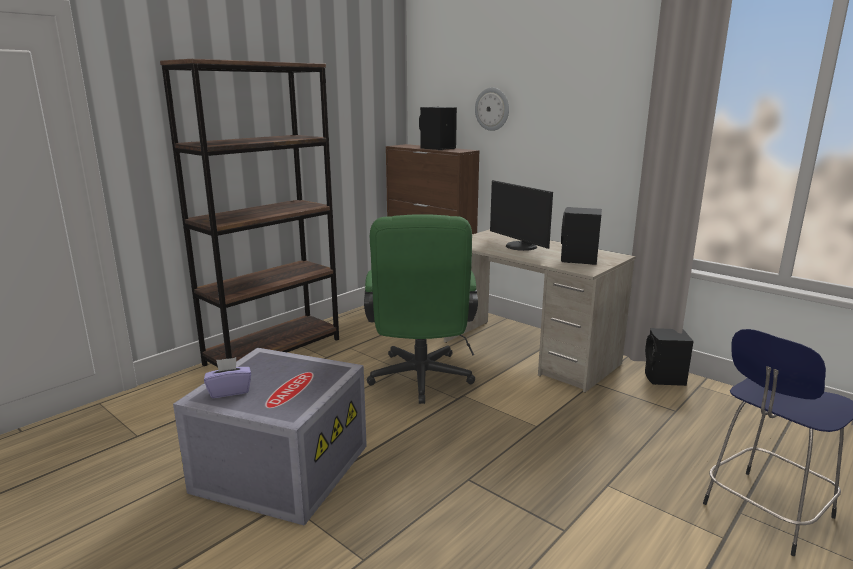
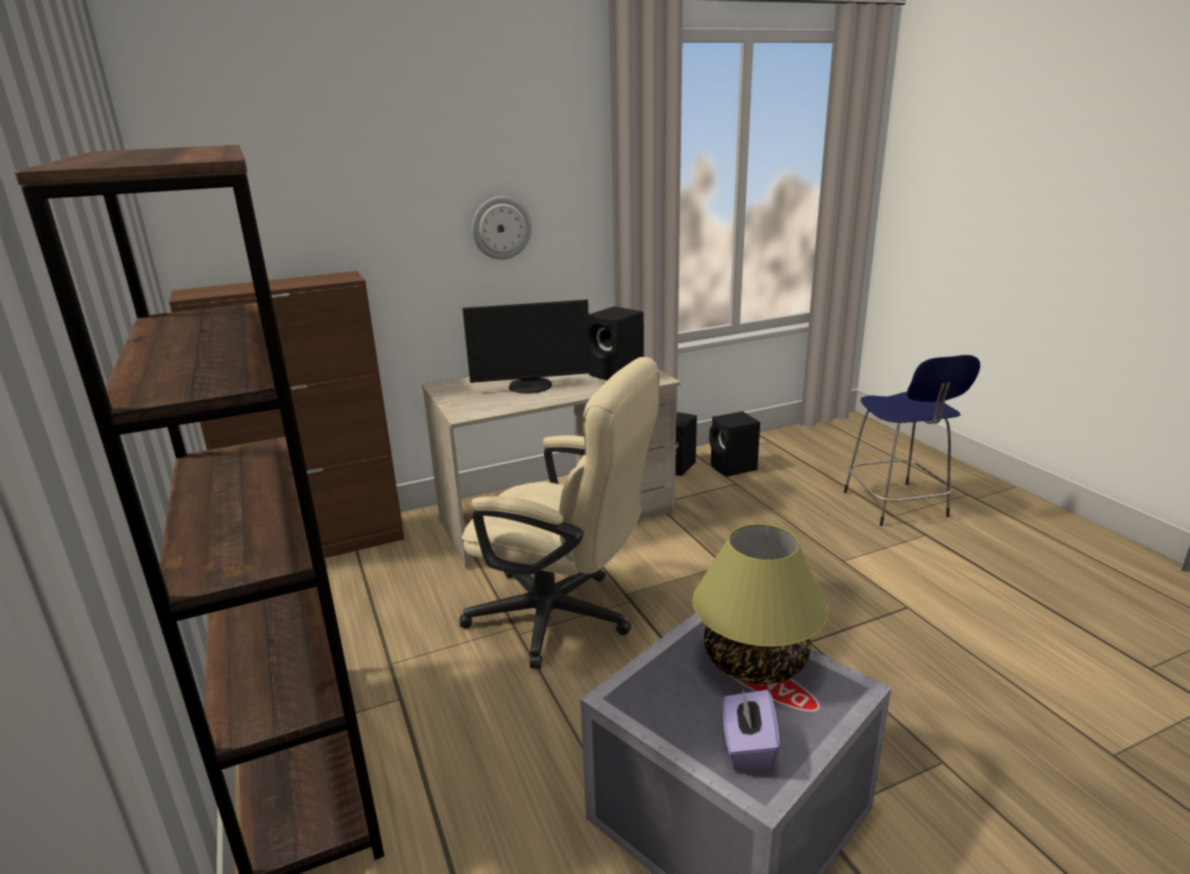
camera: 65 degrees left, 5 degrees up
(306, 385) = (756, 660): none -> table lamp
(420, 381) = (564, 618): green office chair -> beige office chair
(437, 148) = (290, 283): black speaker -> black speaker (733, 468)
(492, 109) = (361, 201): wall clock -> wall clock (501, 228)

